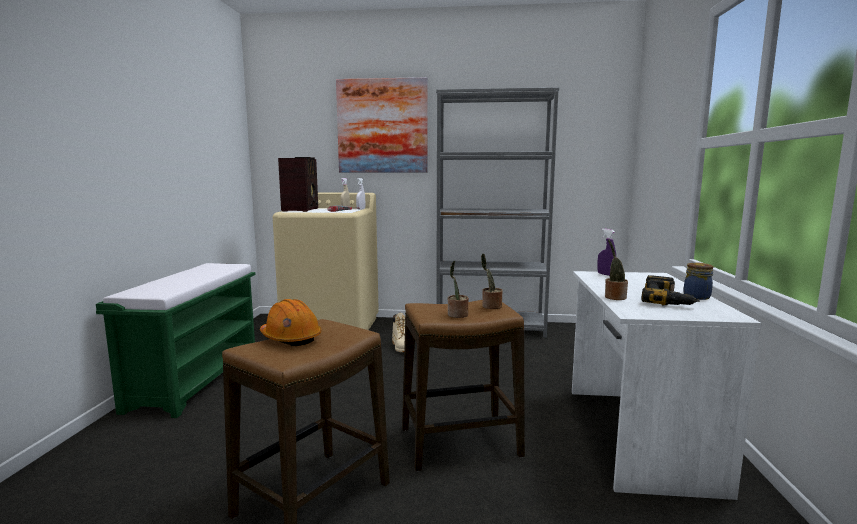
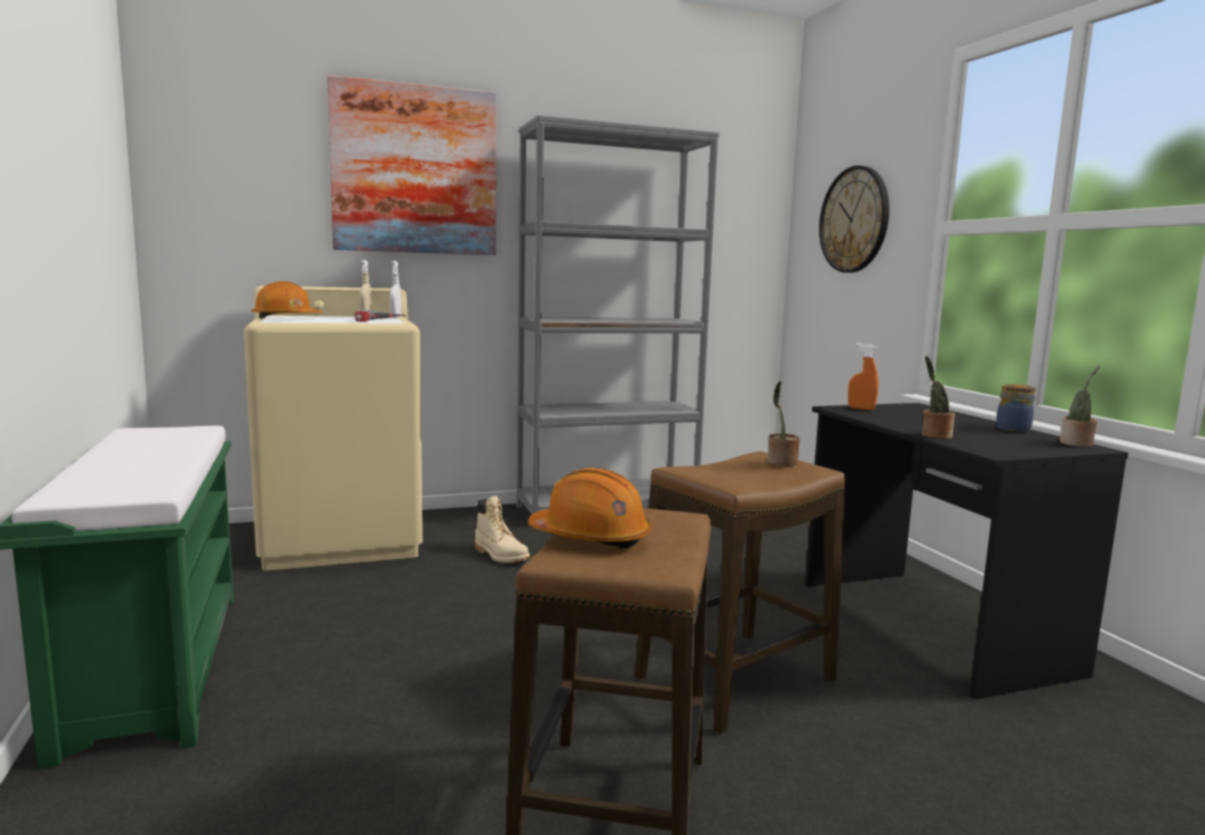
camera: 25 degrees left, 0 degrees up
(301, 210) = (286, 318): radio -> orange hard hat
(457, 315) = (759, 478): potted plant -> potted plant (1077, 444)
(605, 274) = (861, 408): purple spray bottle -> orange spray bottle
(635, 436) = (929, 626): white desk -> black desk
(661, 139) = (854, 220): none -> wall clock
(668, 300) = (995, 435): power drill -> none

